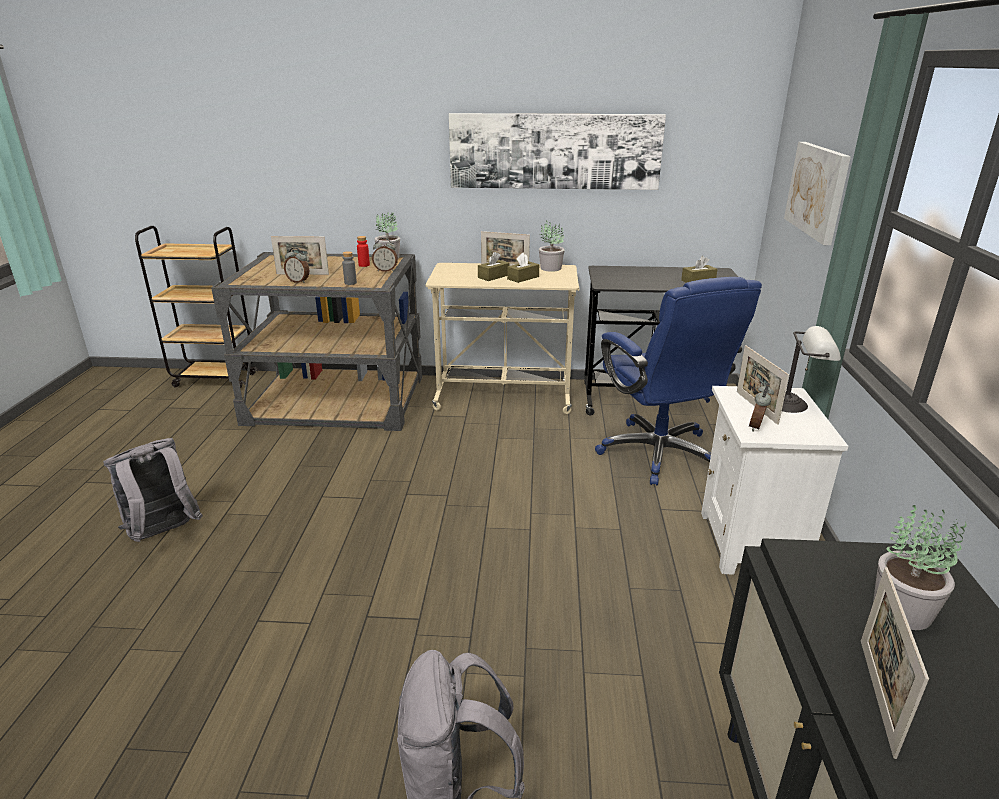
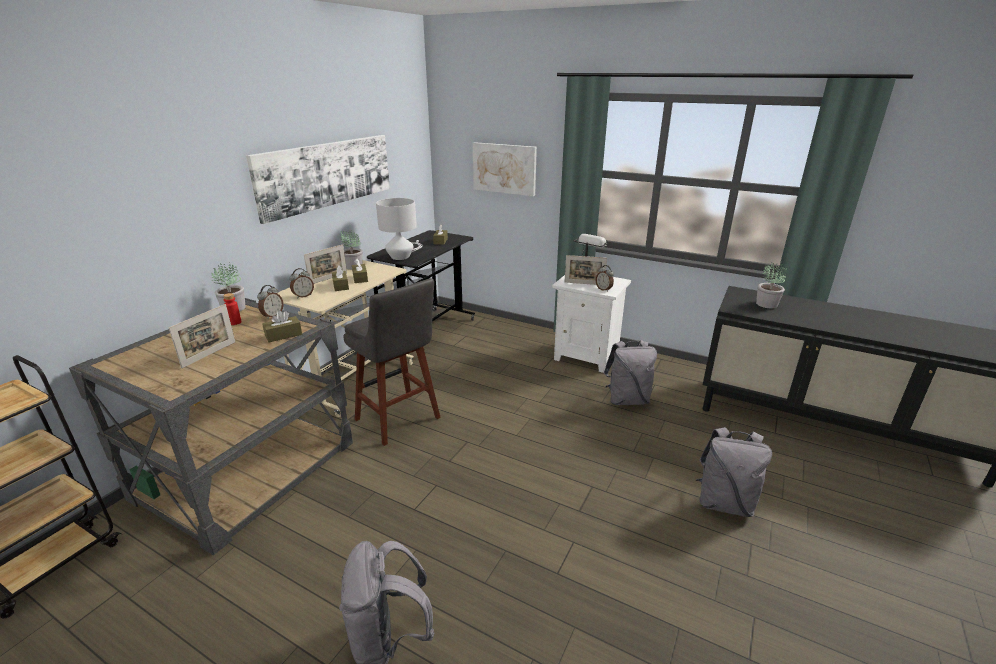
camera: 65 degrees left, 0 degrees up
(298, 281) = (232, 359): alarm clock -> alarm clock (303, 296)
(350, 283) = (283, 335): grey bottle -> brown tissue box
(454, 442) = (399, 420): none -> grey stool
(626, 275) = (404, 253): none -> white table lamp
(659, 452) = (488, 350): blue office chair -> none
(664, 616) = (627, 399): none -> grey backpack
(876, 694) = (810, 322): picture frame -> none

